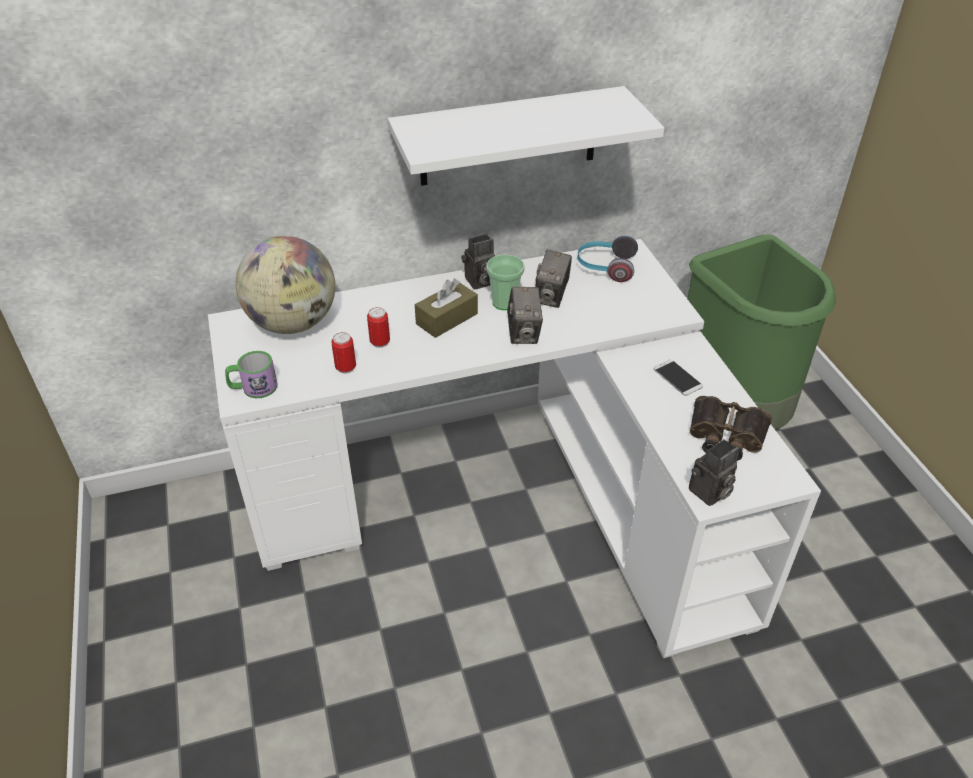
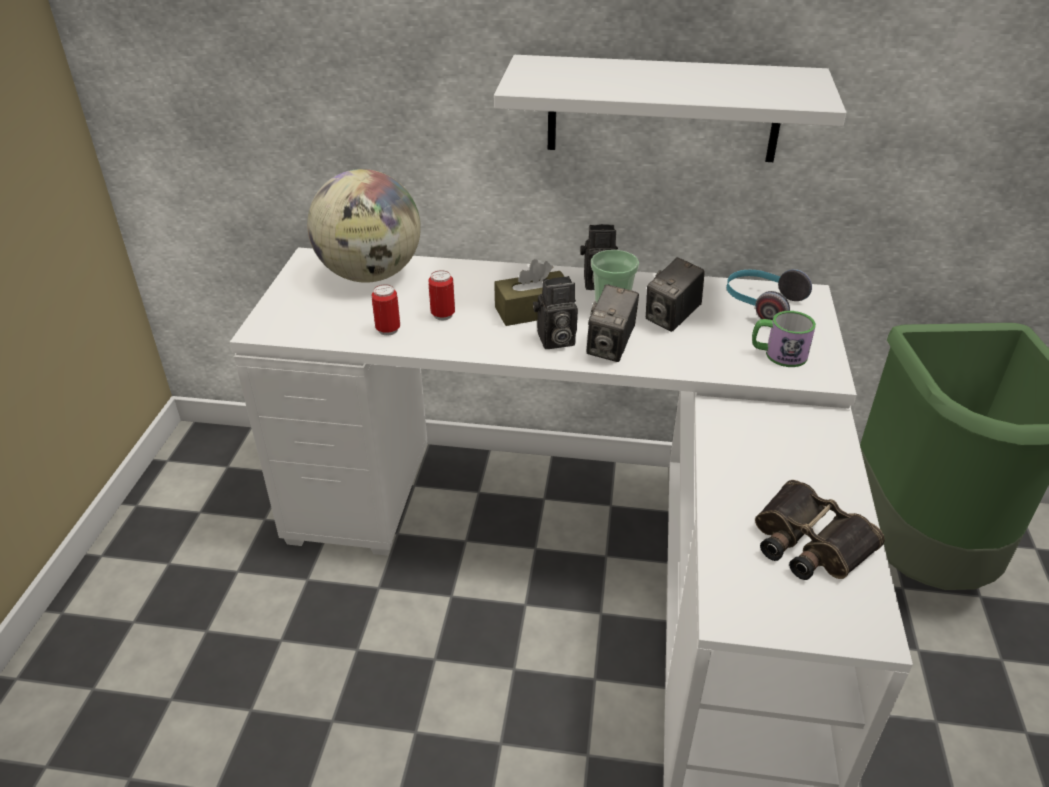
camera: 25 degrees right, 5 degrees down
(253, 388) = (283, 323): mug -> mug (778, 354)
(677, 378) = (783, 454): phone -> none
(709, 493) = (736, 608): camera -> camera (554, 341)

